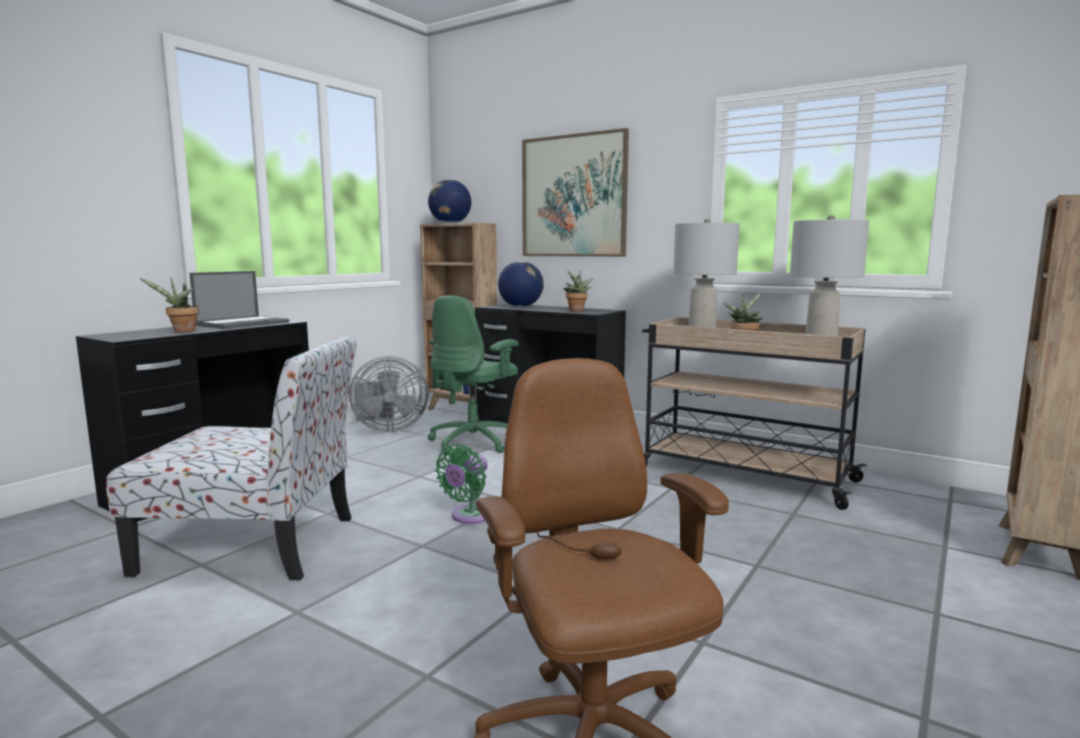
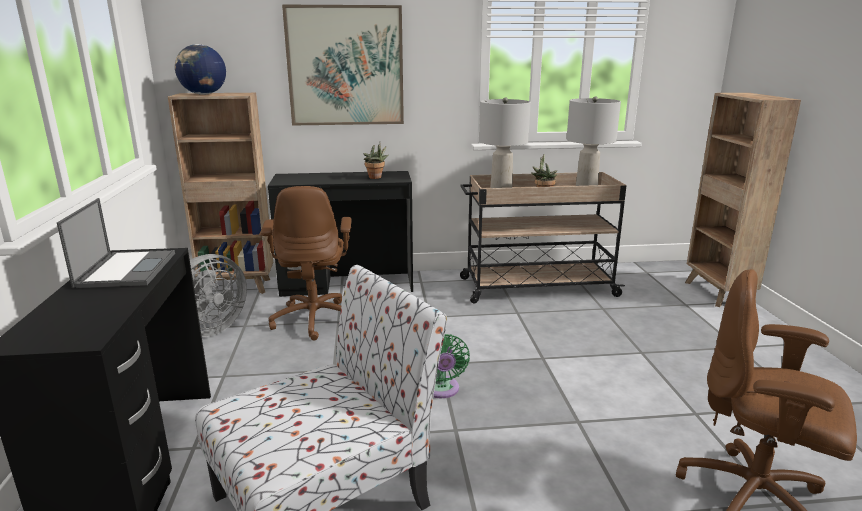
camera: 40 degrees left, 10 degrees up
(181, 331) = (106, 304): potted plant -> none
(474, 442) = (315, 319): green office chair -> brown office chair
(520, 307) = (310, 178): globe -> none

